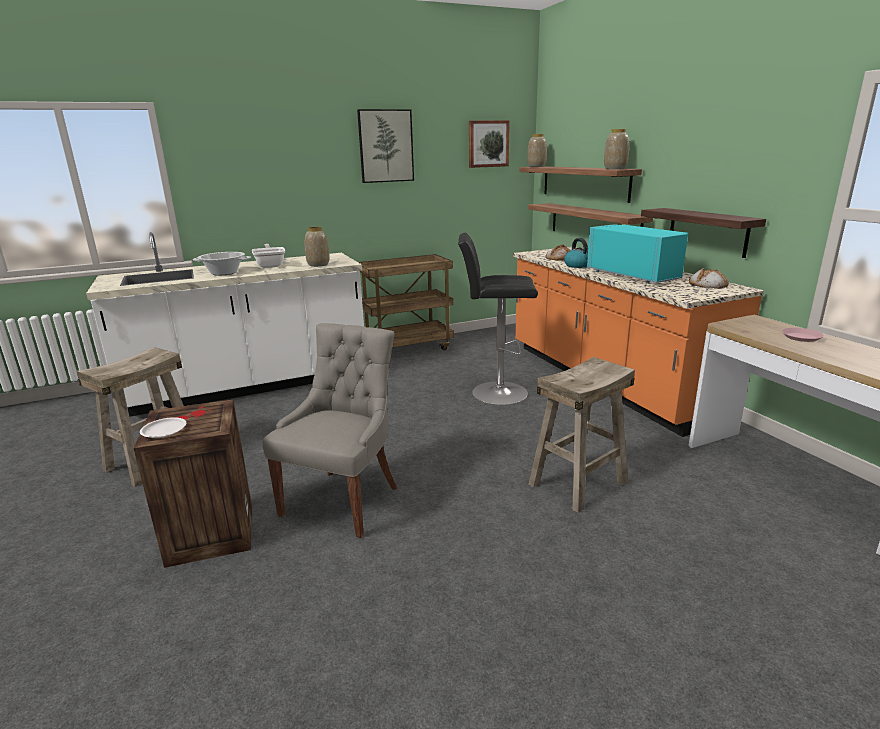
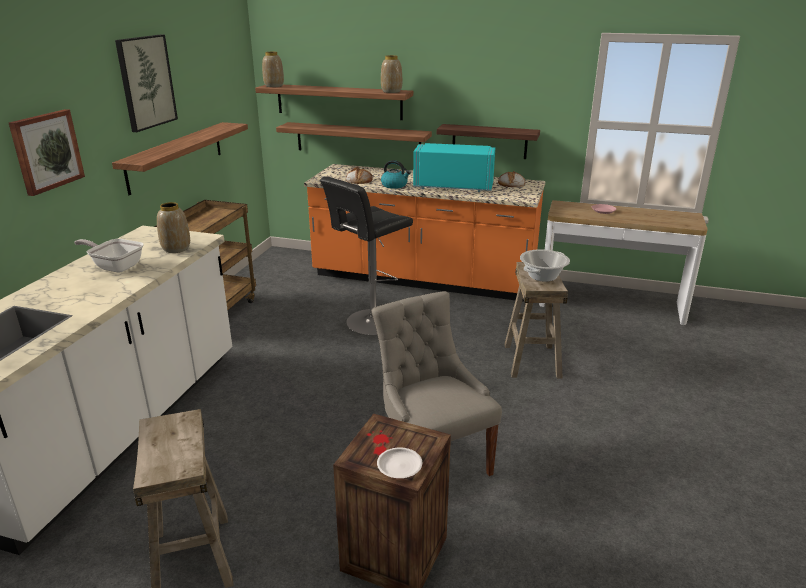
camera: 50 degrees left, 5 degrees up
(224, 273) = (90, 295): cooking pot -> cooking pot (543, 276)
(410, 211) = (176, 156): none -> shelf
(488, 144) = (223, 65): picture -> picture (46, 151)

